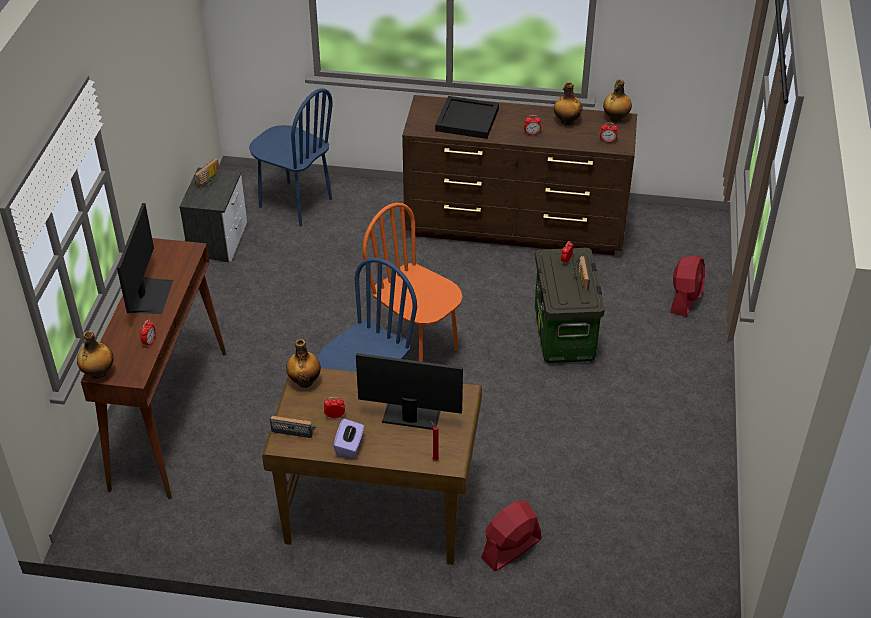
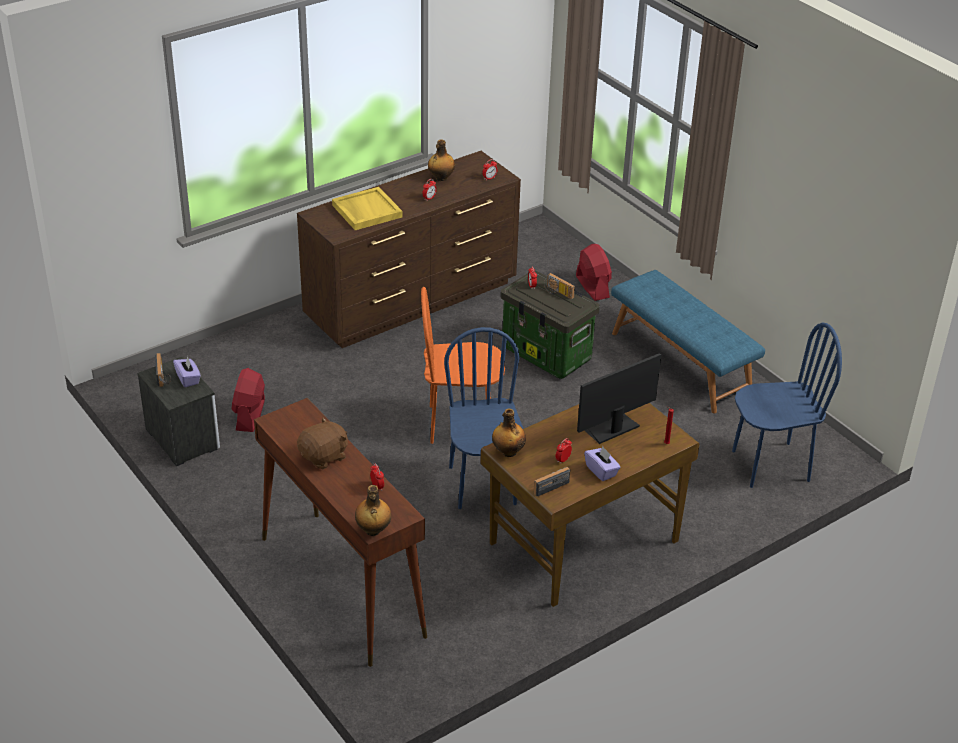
camera: 45 degrees left, 5 degrees down
(150, 295) = (324, 457): monitor -> brown plush toy
(221, 190) = (188, 379): none -> purple tissue box
(295, 203) = (208, 375): blue chair -> blue chair (770, 465)
(466, 119) = (366, 211): black tray -> yellow tray
(511, 549) = (699, 507): red fan -> red fan (250, 415)
(615, 118) = (472, 160): bottle -> none
(673, 413) = (681, 363): none -> blue bench

